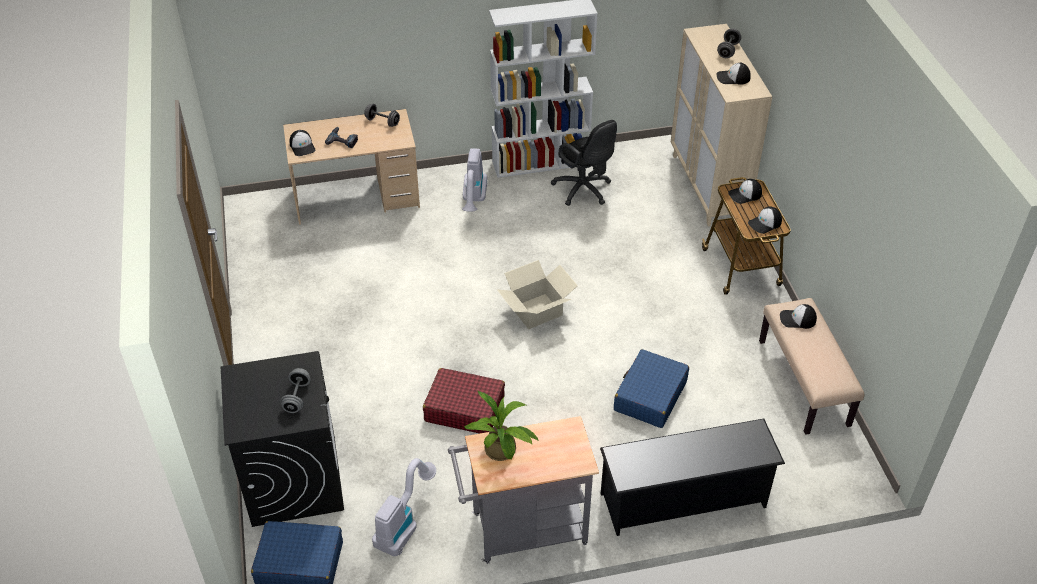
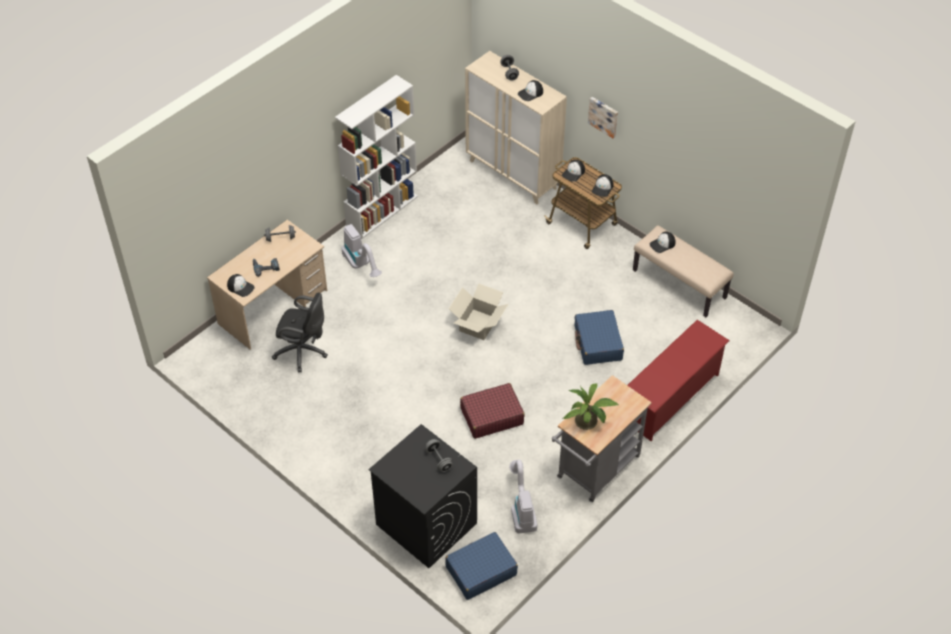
camera: 35 degrees left, 5 degrees up
(584, 191) = (432, 218): black office chair -> black office chair (303, 352)
(683, 500) = (670, 397): black shoe rack -> red shoe rack
(797, 131) = (604, 116): none -> picture

